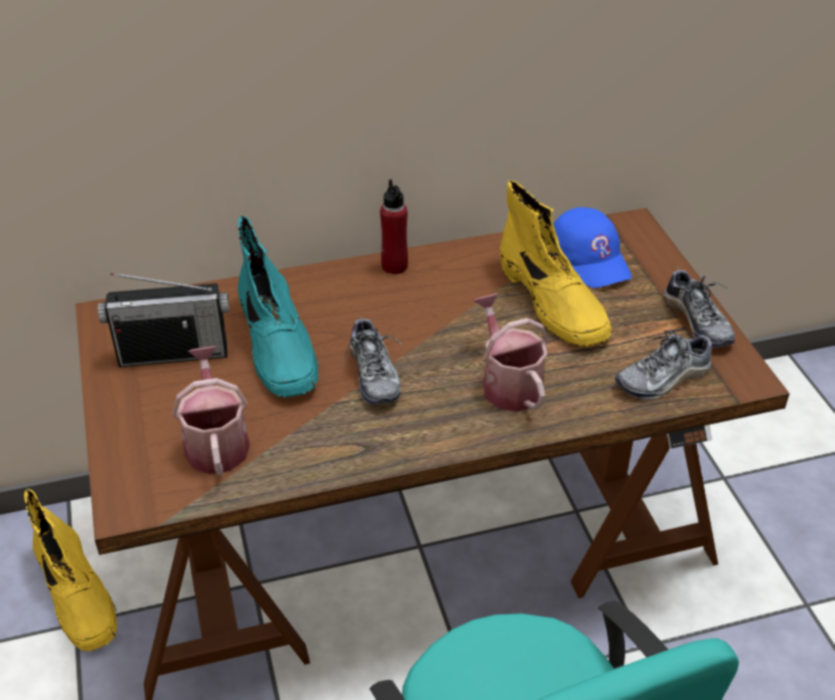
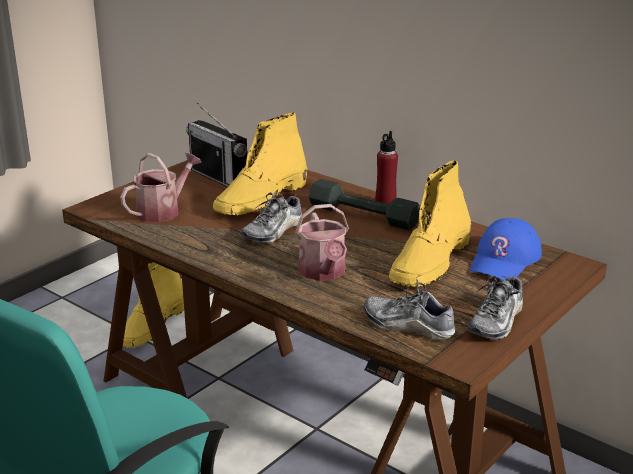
camera: 55 degrees right, 15 degrees down
(279, 347) = (261, 199): turquoise boot -> yellow boot
(403, 293) = (363, 215): none -> grey dumbbell
(508, 383) = (324, 273): watering can -> watering can turned 135 degrees clockwise

